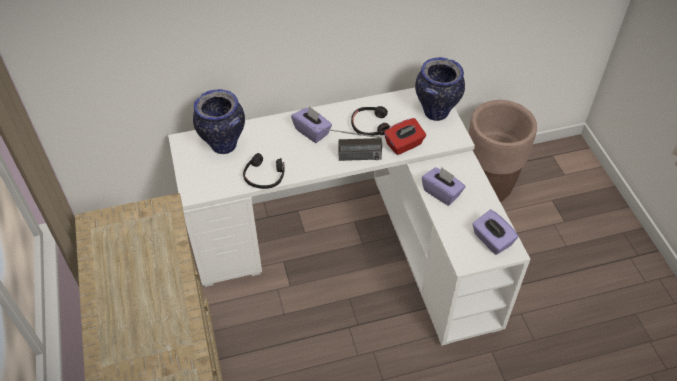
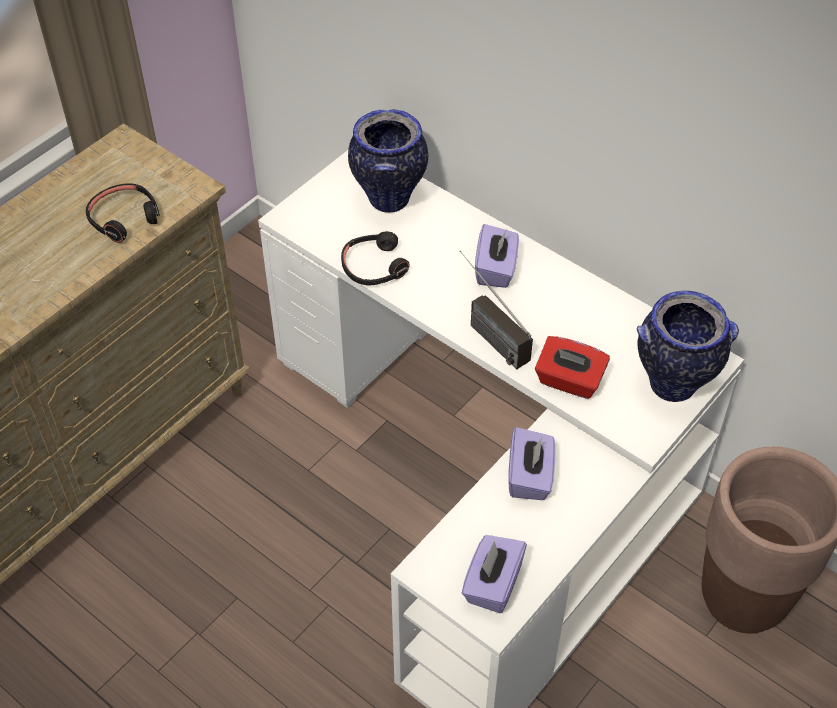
camera: 55 degrees right, 0 degrees up
(370, 125) = (568, 323): black headphones -> black headphones (124, 218)

